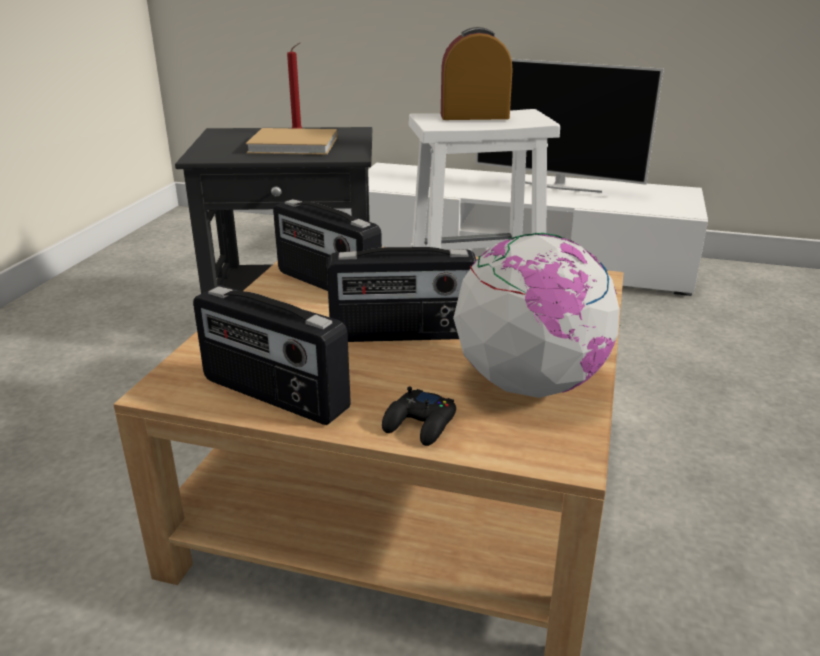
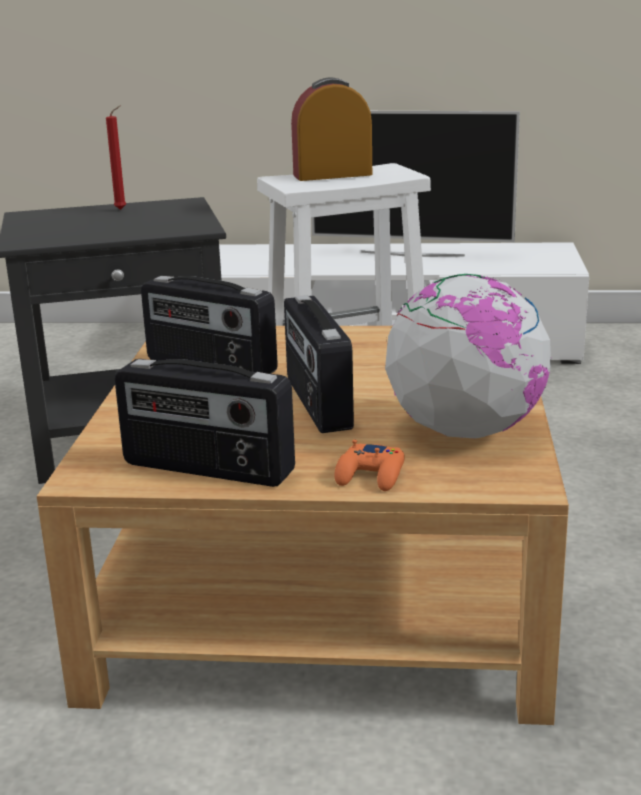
camera: 10 degrees left, 5 degrees down
(296, 145) = (128, 222): beige book -> none
(403, 335) = (316, 403): radio -> radio turned 90 degrees clockwise
(420, 424) = (371, 475): black game controller -> orange game controller

